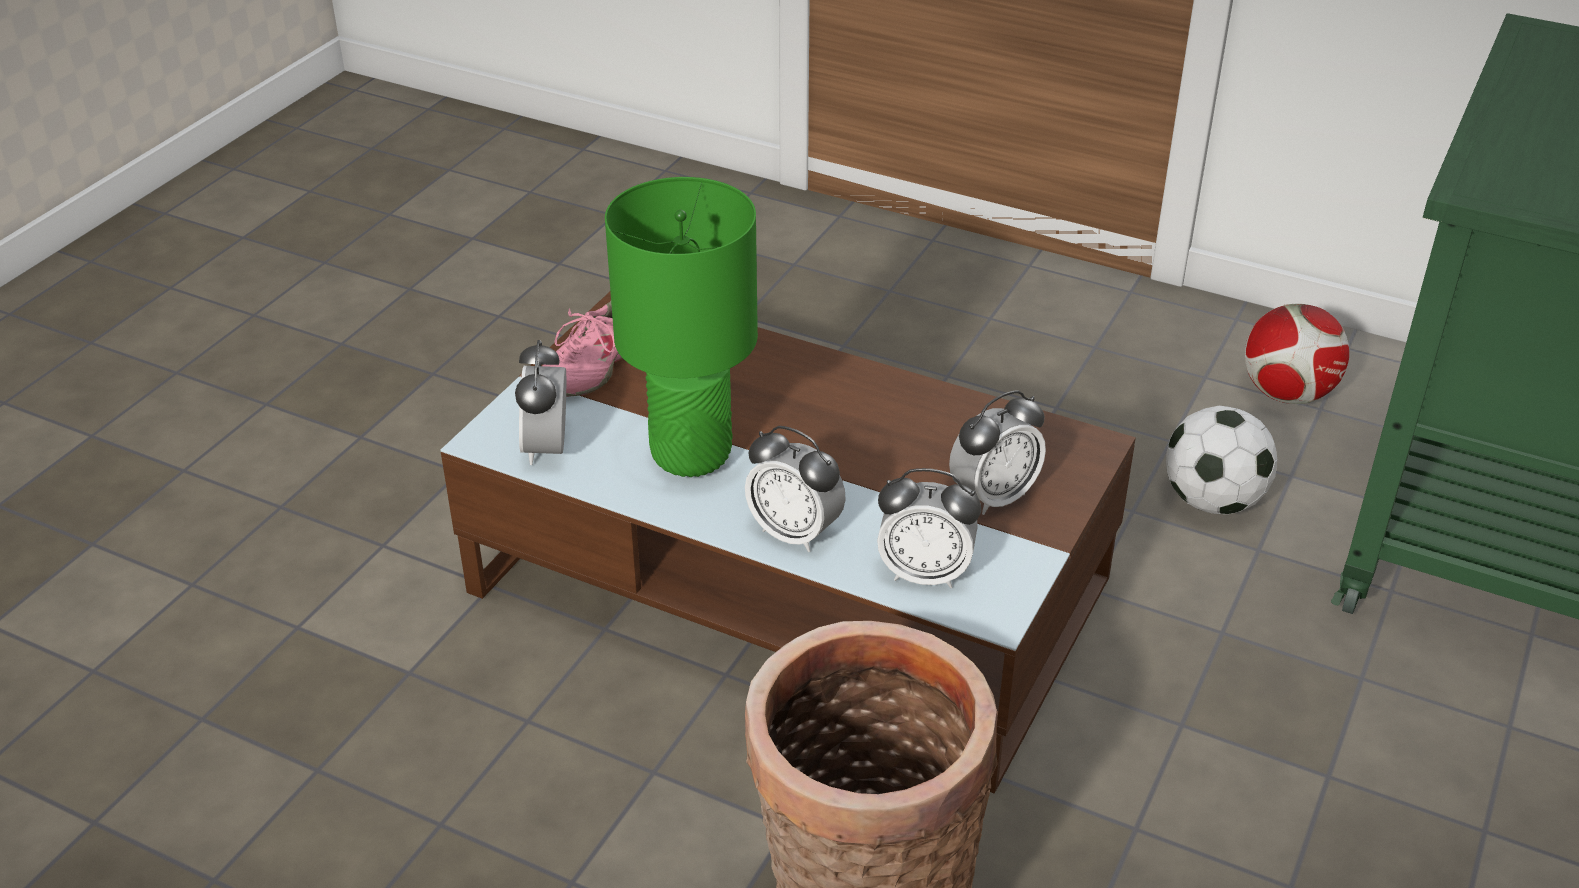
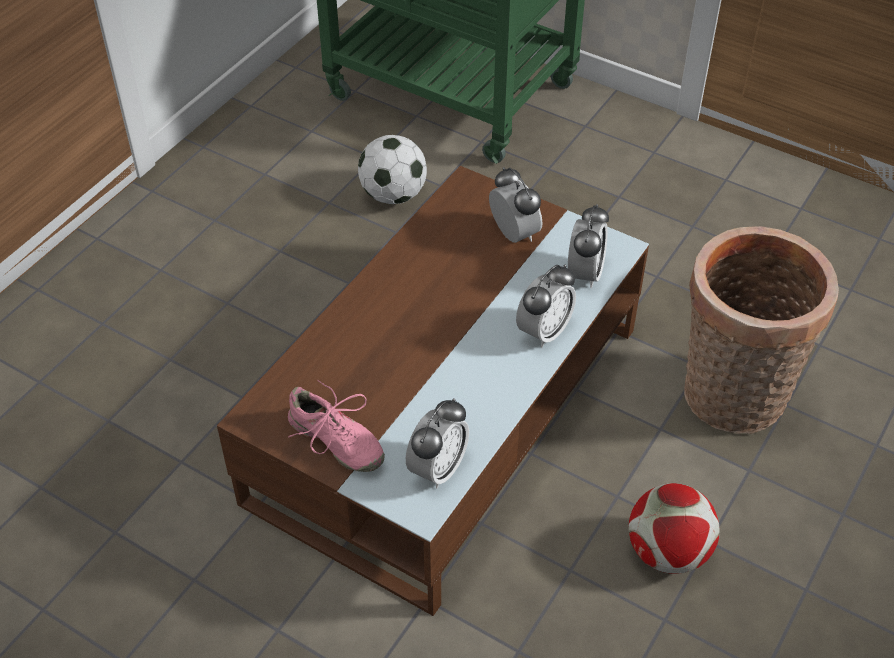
camera: 85 degrees left, 10 degrees up
(547, 448) = (437, 469): alarm clock -> alarm clock turned 60 degrees counterclockwise
(691, 461) = (462, 382): green table lamp -> none
(1287, 394) = (293, 141): football -> football (668, 552)

